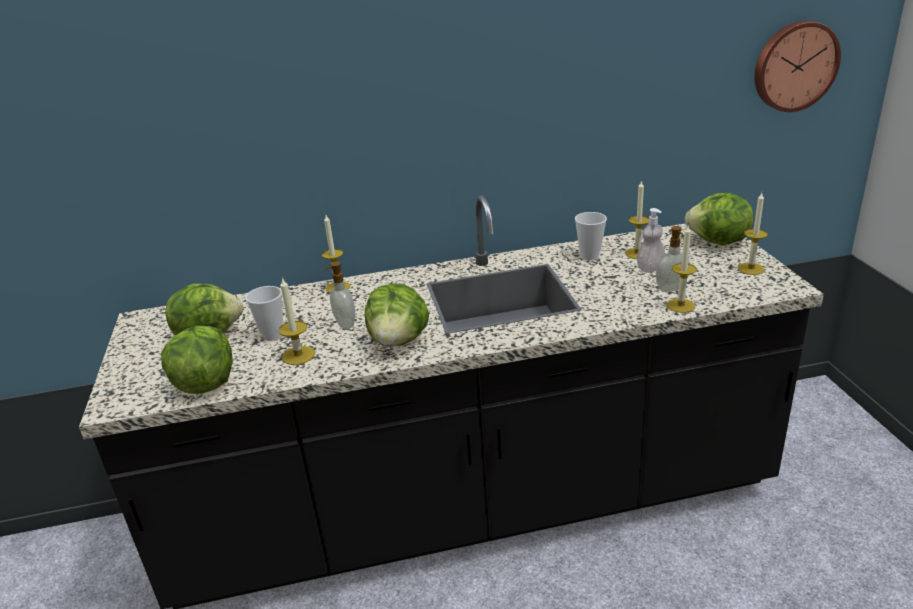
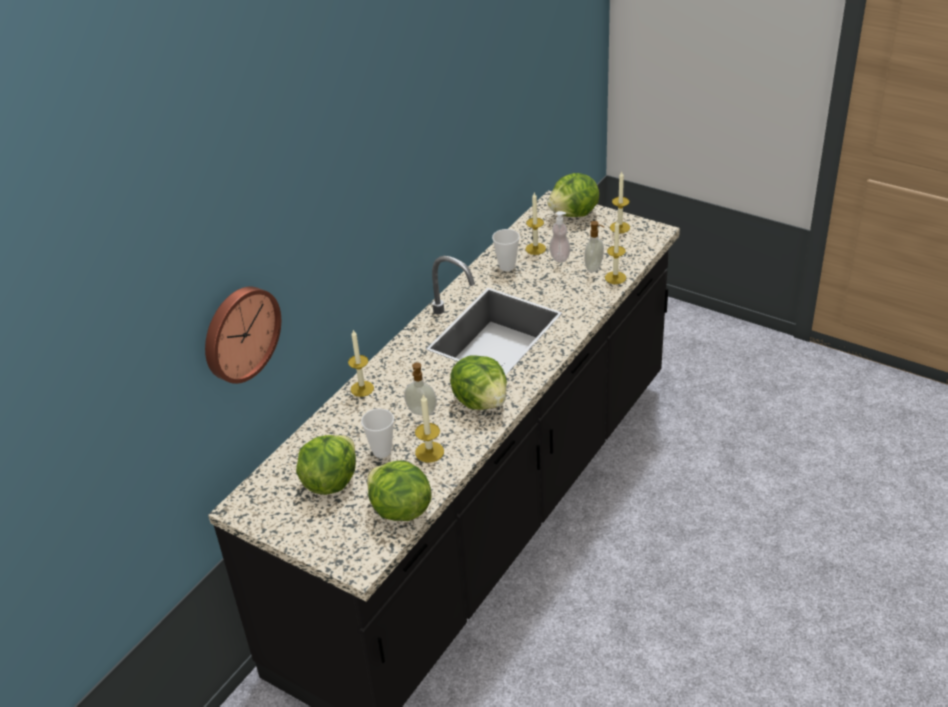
camera: 45 degrees left, 10 degrees up
(794, 66) = (568, 54): wall clock -> wall clock (239, 333)

